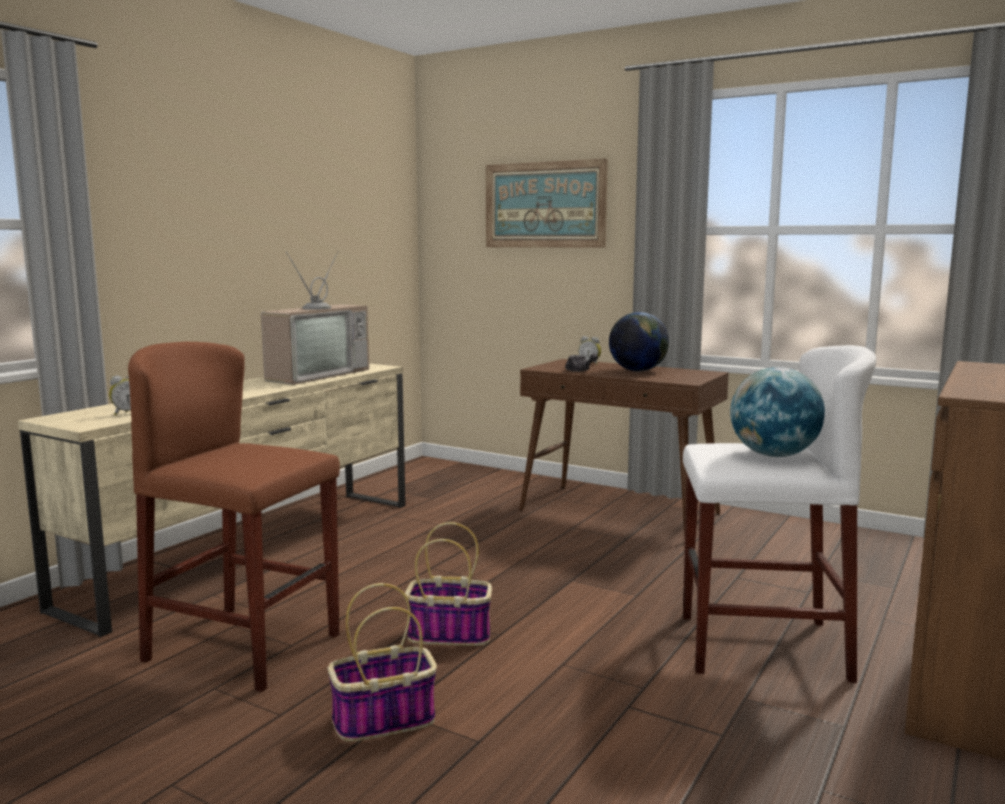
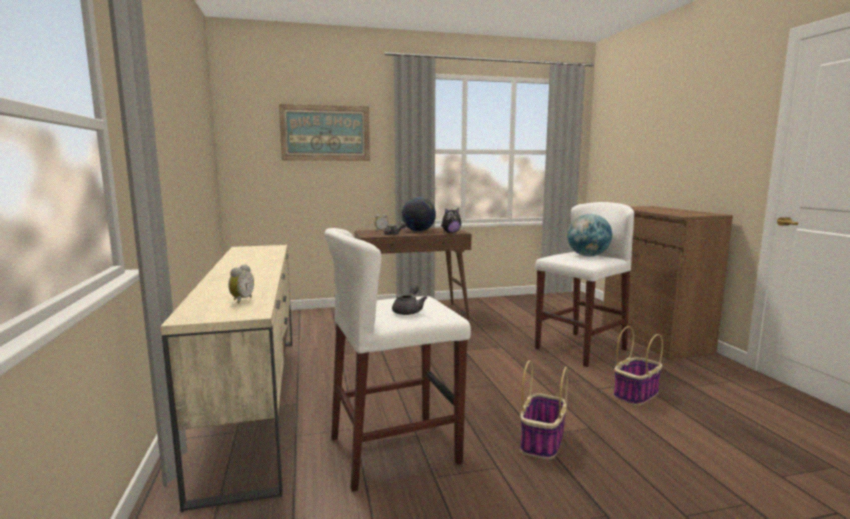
camera: 45 degrees left, 0 degrees up
(230, 461) = (409, 311): none -> grey teapot
(244, 647) = (394, 450): brown stool -> white stool
(314, 374) = (252, 256): television -> none
(451, 634) = (475, 393): basket -> basket (636, 394)
(670, 380) = (451, 233): none -> plush toy

